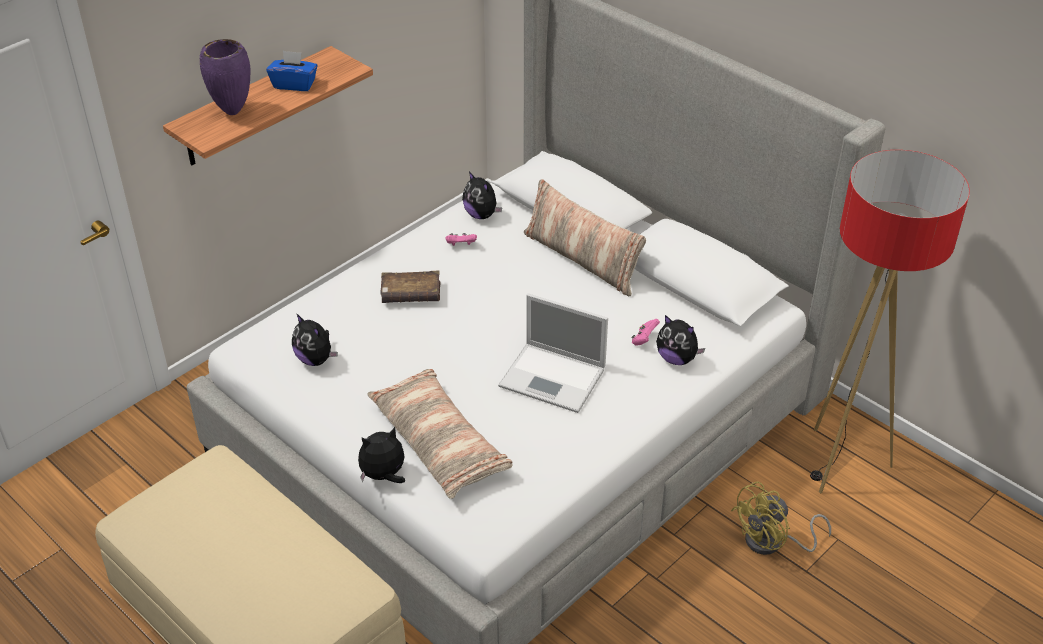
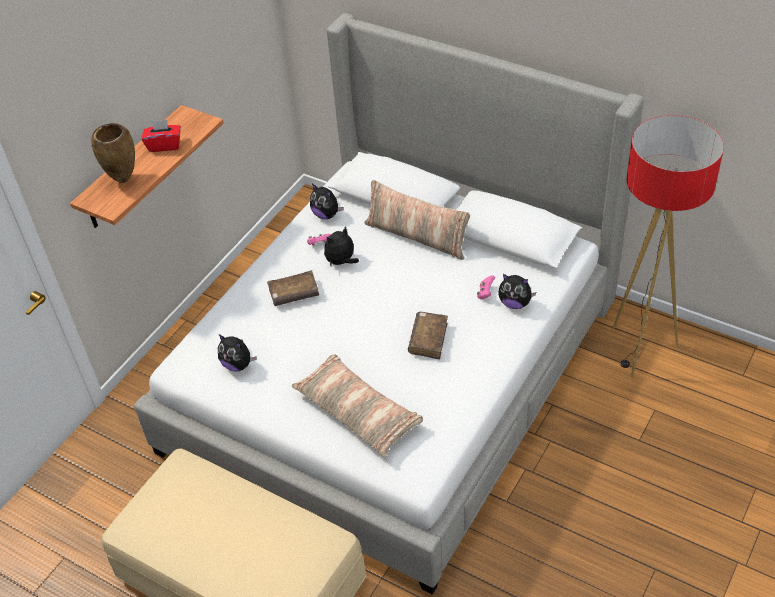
camera: 10 degrees left, 5 degrees up
(232, 113) = (123, 180): purple vase -> brown vase
(294, 84) = (164, 145): blue tissue box -> red tissue box
(384, 476) = (324, 449): plush toy -> plush toy (341, 262)
(554, 378) = (428, 339): laptop -> brown book
(772, 543) = (608, 424): yellow fan -> none

